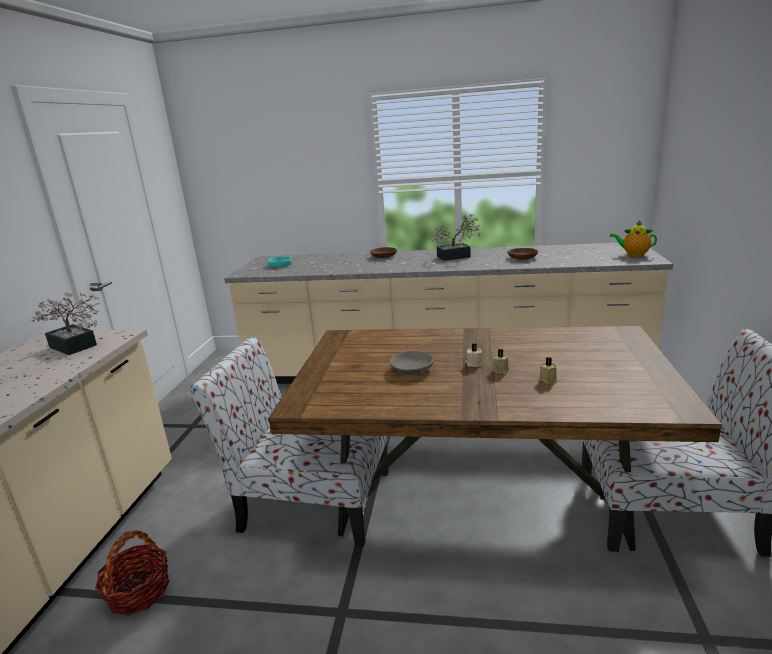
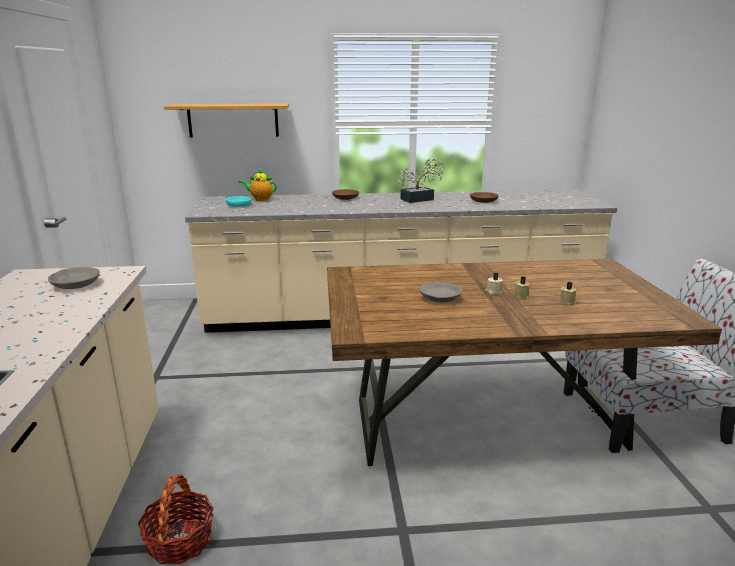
camera: 15 degrees left, 0 degrees up
(75, 347) = (75, 284): potted plant -> grey bowl
(283, 184) = (233, 120): none -> shelf
(312, 500) = (325, 438): chair -> none
(633, 254) = (579, 200): teapot -> teapot (260, 199)

